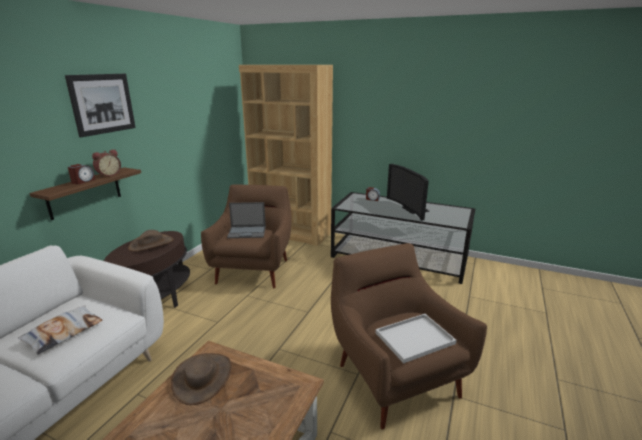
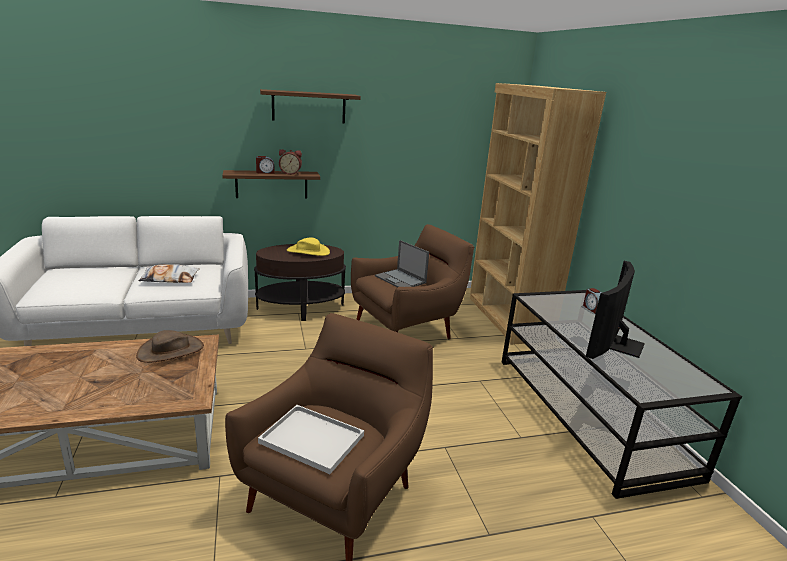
camera: 50 degrees right, 0 degrees up
(102, 104) = (309, 107): picture -> shelf
(151, 244) = (308, 251): brown hat -> yellow hat

